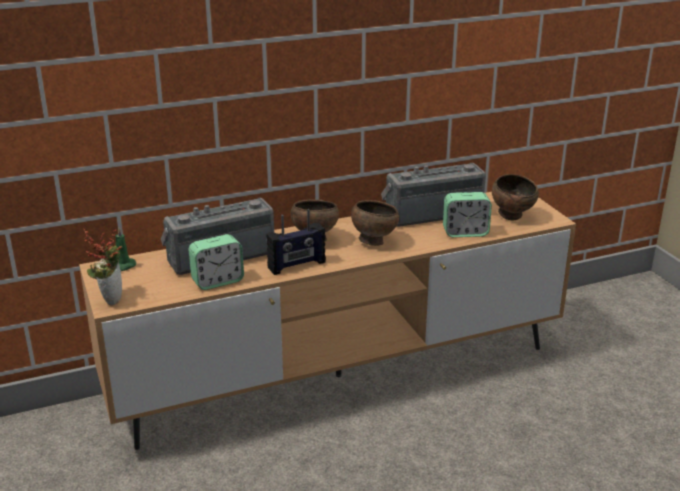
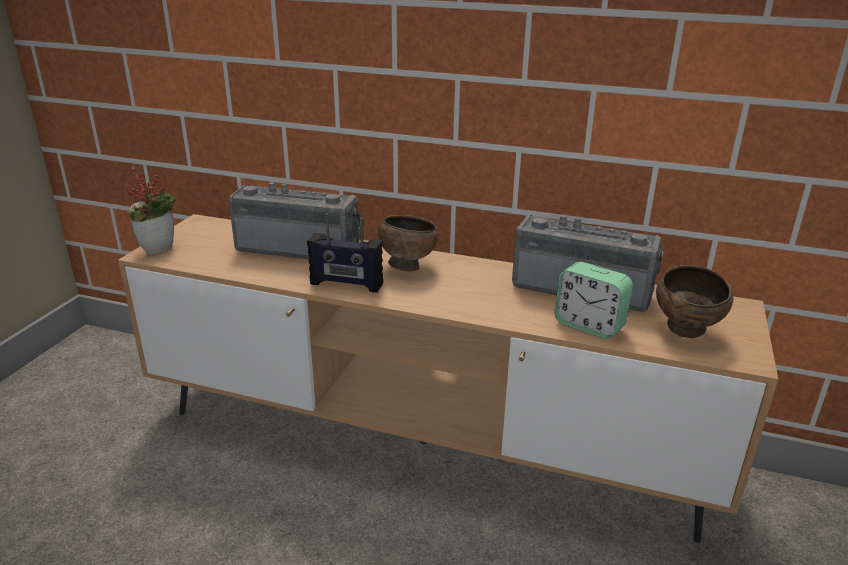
camera: 40 degrees right, 0 degrees up
(122, 266) = (215, 227): green candle -> none
(217, 281) = (256, 269): alarm clock -> none
(373, 242) = (462, 292): brown bowl -> none

